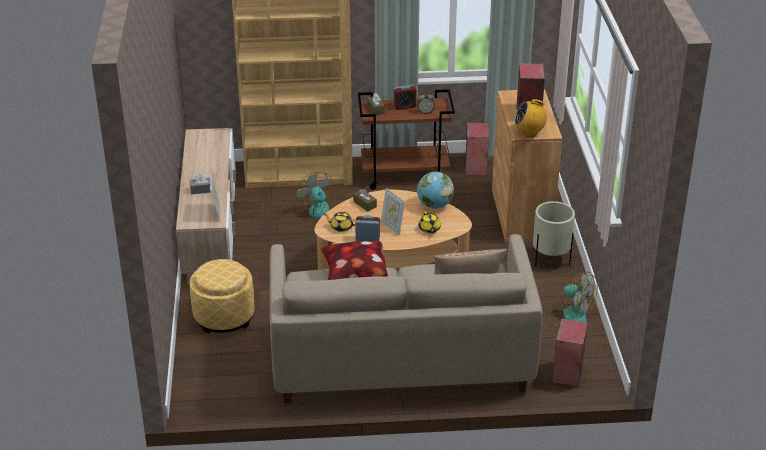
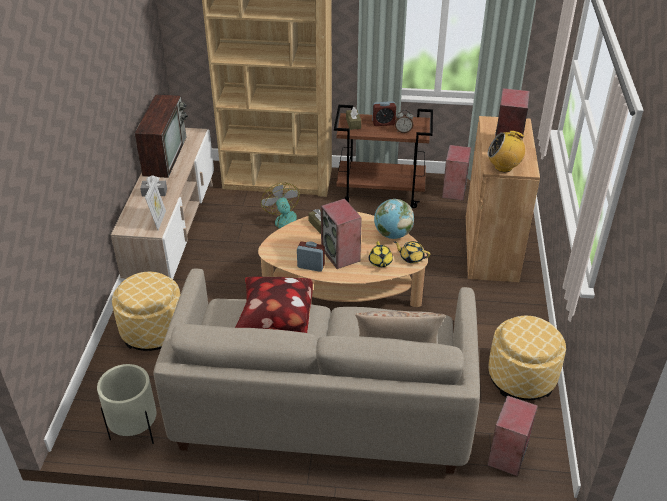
camera: 10 degrees right, 5 degrees up
(198, 155) = (165, 155): none -> television
(341, 227) = (287, 249): yellow teapot -> yellow teapot (411, 257)
(392, 227) = (341, 255): picture frame -> speaker
(550, 260) = (513, 305): beige planter -> beige planter (135, 431)
(568, 315) = (521, 377): fan -> ottoman

